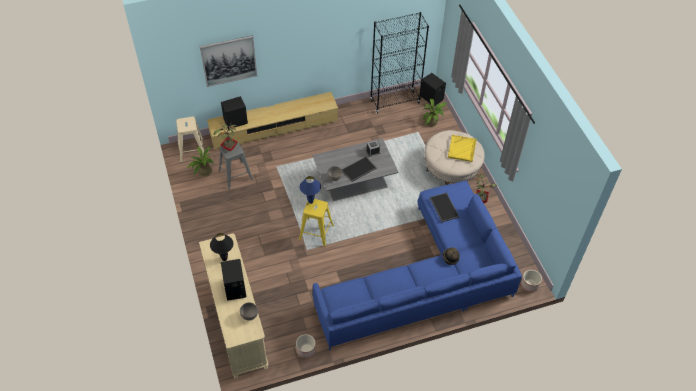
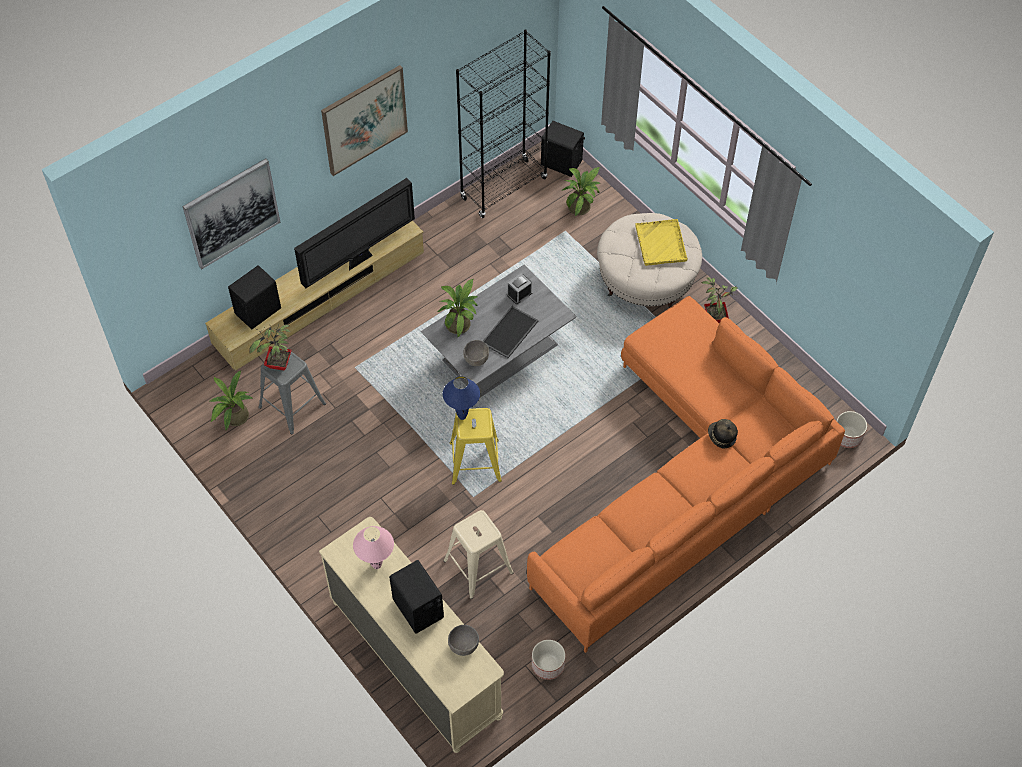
camera: 20 degrees left, 5 degrees up
(191, 150) = (193, 385): beige stool -> beige stool (477, 566)
(224, 259) = (377, 565): black table lamp -> pink table lamp
(299, 112) = (360, 259): none -> television
(315, 33) = (364, 120): none -> picture
(334, 157) = (460, 323): none -> potted plant
(426, 279) = (686, 481): blue sofa -> orange sofa
(443, 207) = (674, 354): tray -> none

